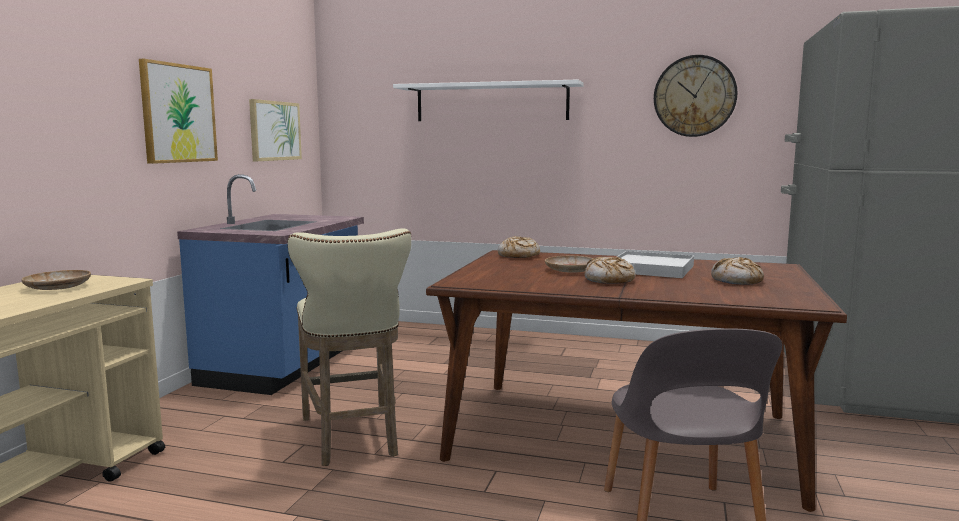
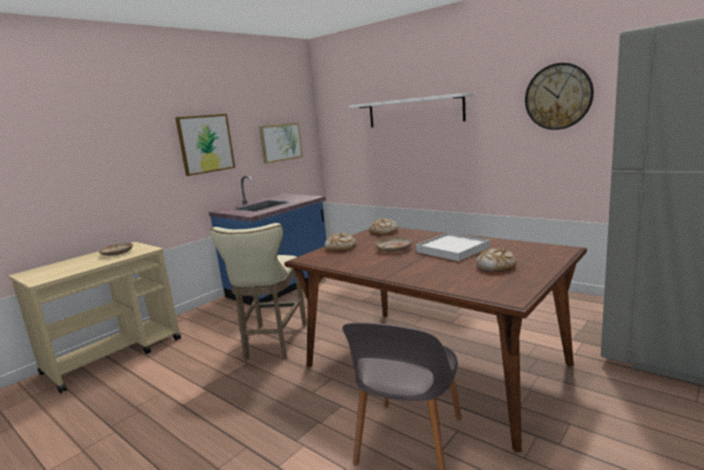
camera: 25 degrees right, 5 degrees up
(609, 280) = (403, 261): bread -> bread (340, 248)

